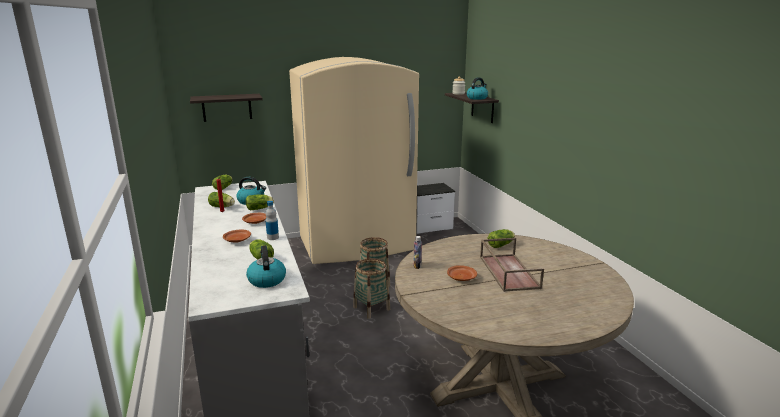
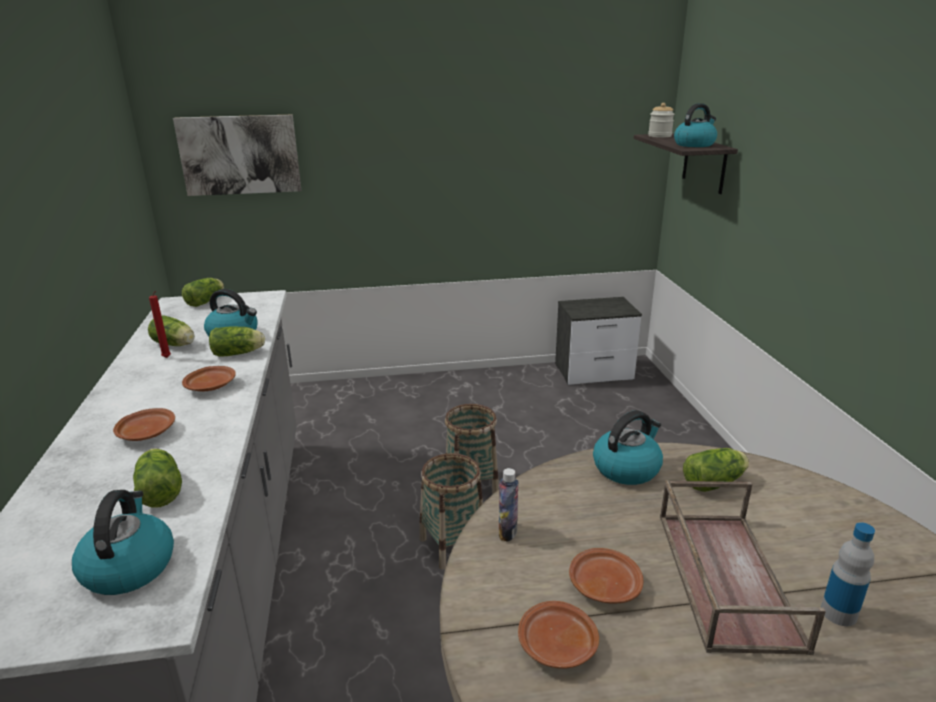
camera: 10 degrees right, 5 degrees up
(227, 107) = (240, 155): shelf -> picture
(273, 237) = (218, 432): bottle -> bottle (838, 613)
(357, 245) = (461, 400): beige fridge -> none
(447, 294) = (557, 646): none -> brown plate
(463, 243) = (626, 468): none -> kettle

